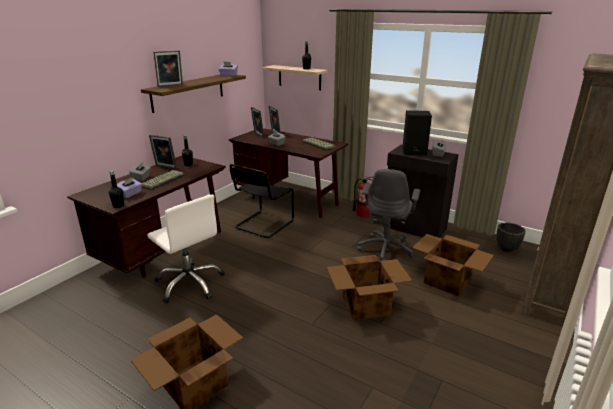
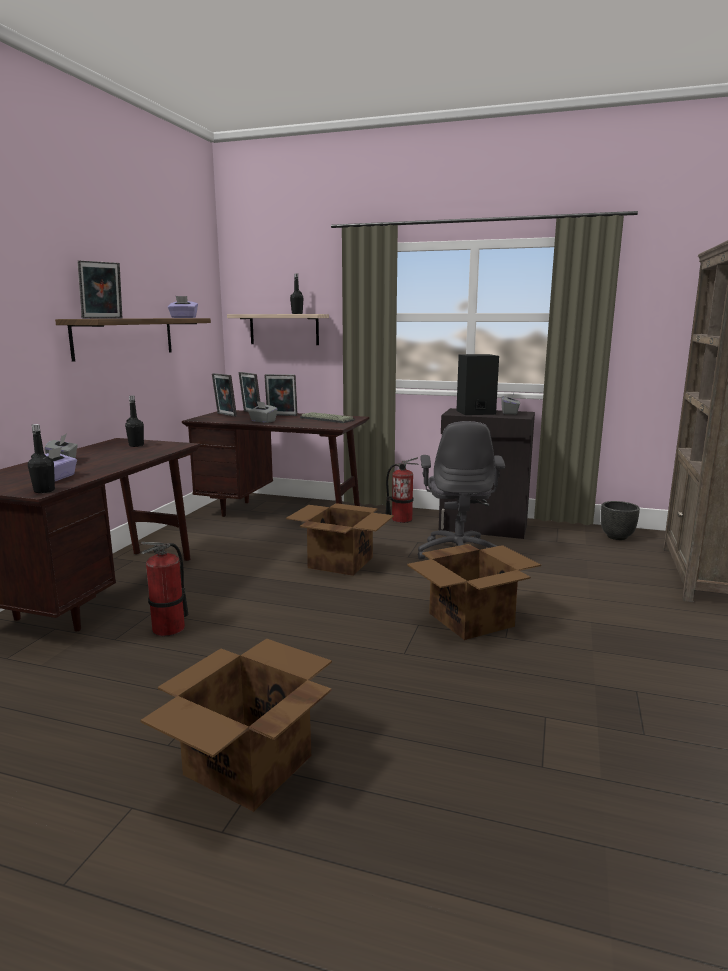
camera: 15 degrees left, 10 degrees down
(162, 180) = (104, 461): keyboard -> none
(165, 167) = (97, 449): picture frame -> picture frame (281, 415)
(190, 283) = (169, 629): white office chair -> fire extinguisher
(262, 225) = (256, 545): black chair -> none
(447, 280) = (564, 578): cardboard box -> cardboard box (340, 562)

